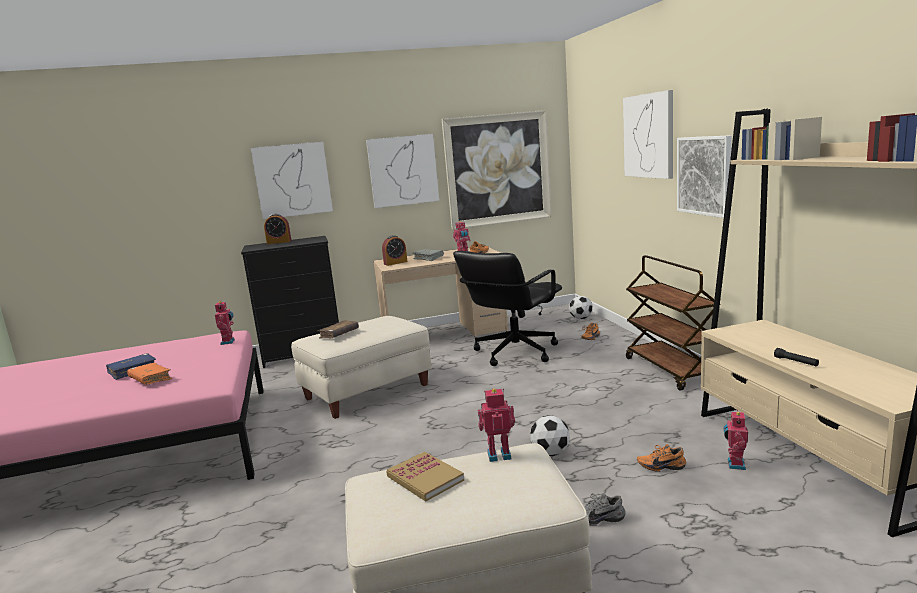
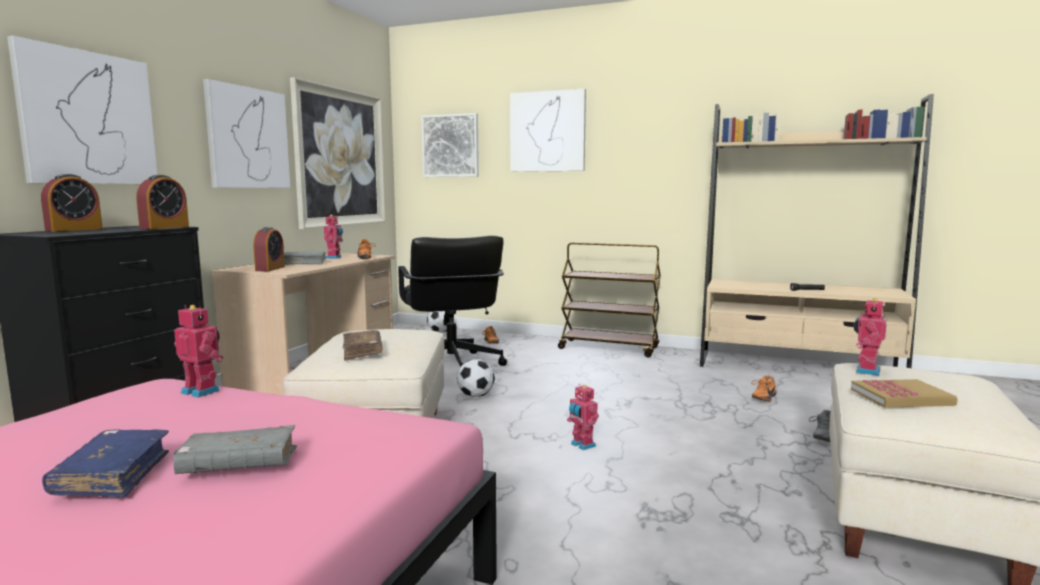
camera: 55 degrees left, 5 degrees down
(150, 379) = (239, 465): orange book -> grey book
(310, 242) = (164, 227): none -> alarm clock
(550, 453) = (690, 417): football -> football (475, 396)
(704, 175) = (630, 166): picture -> picture (450, 146)
(734, 464) = (785, 383): toy robot -> toy robot (582, 445)

